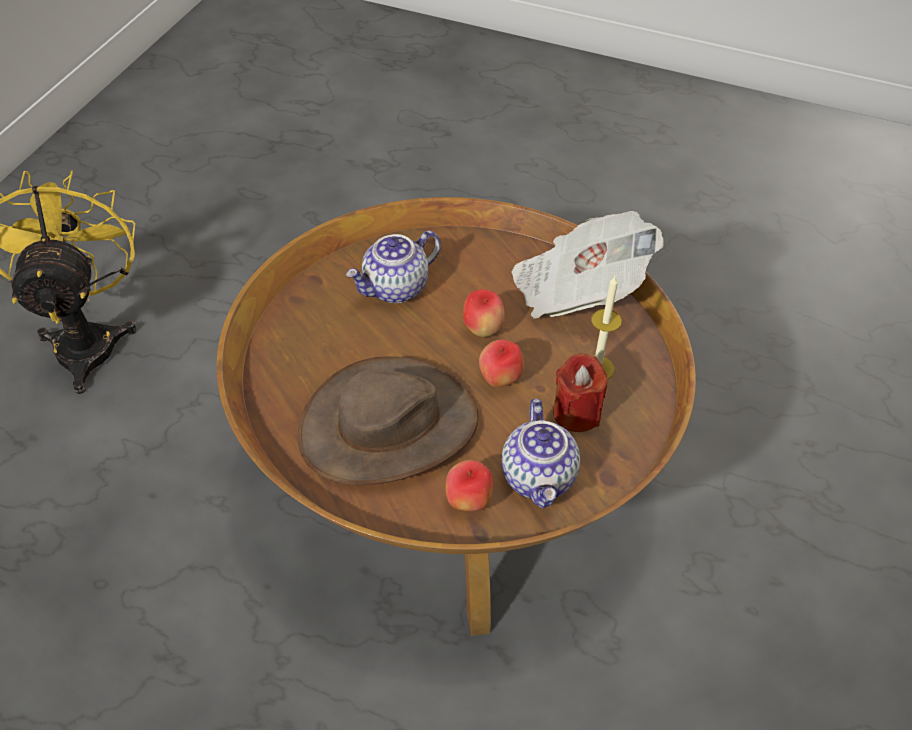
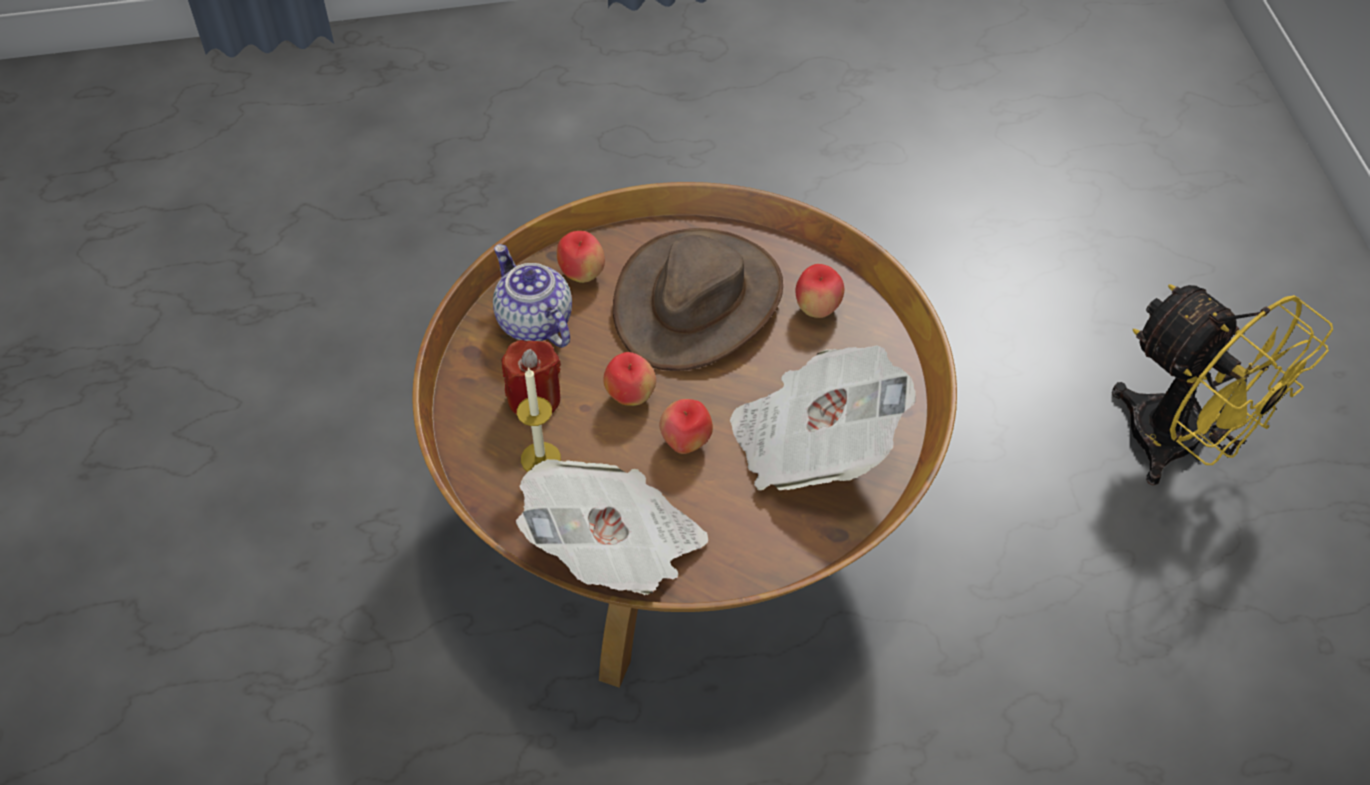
camera: 150 degrees right, 5 degrees up
(302, 373) = (817, 309): none -> apple
(395, 288) = (813, 444): teapot -> newspaper

